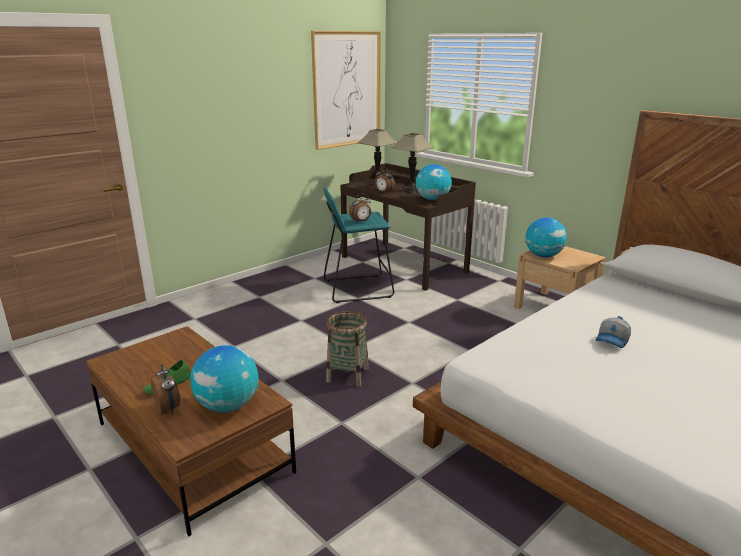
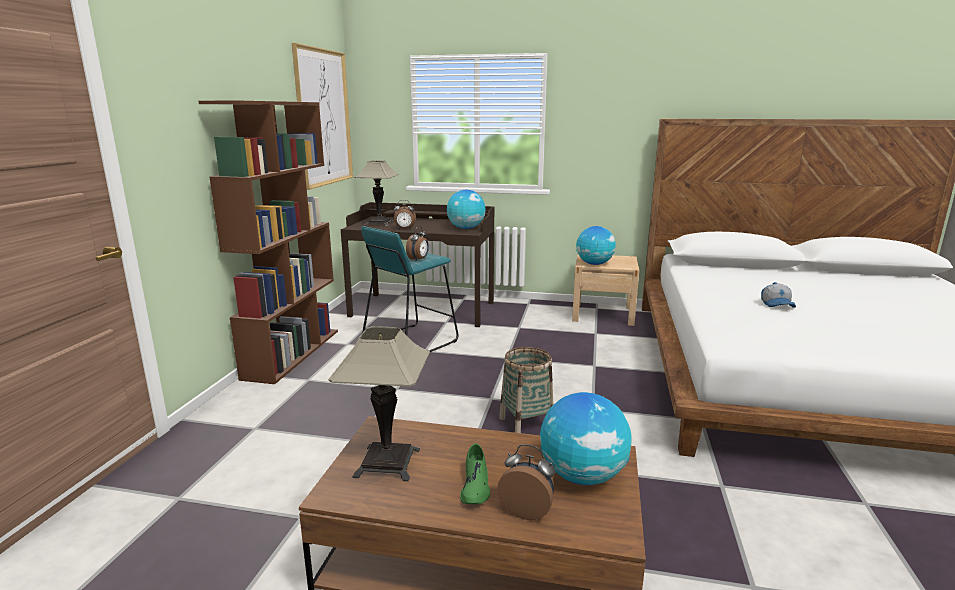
camera: 35 degrees left, 5 degrees down
(274, 275) = (292, 353): none -> brown bookcase
(411, 190) = (427, 224): table lamp -> table lamp (387, 463)

